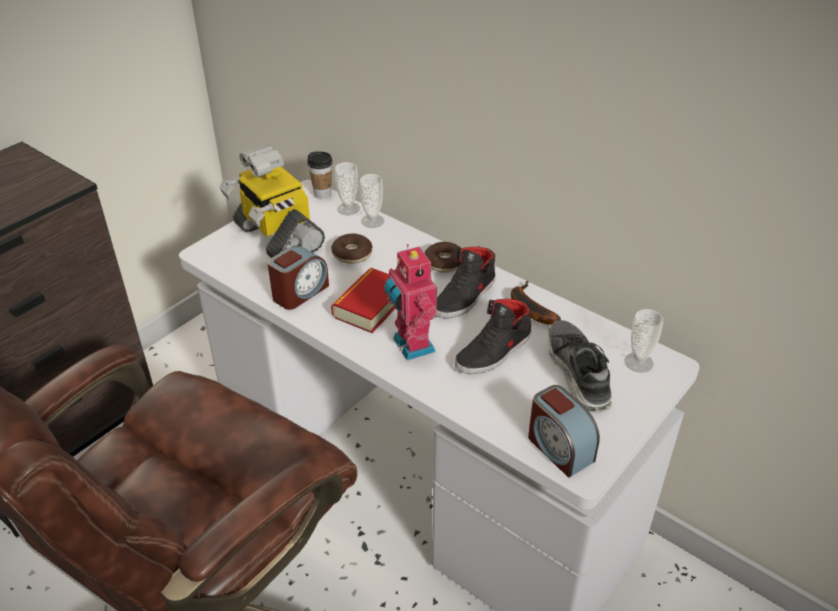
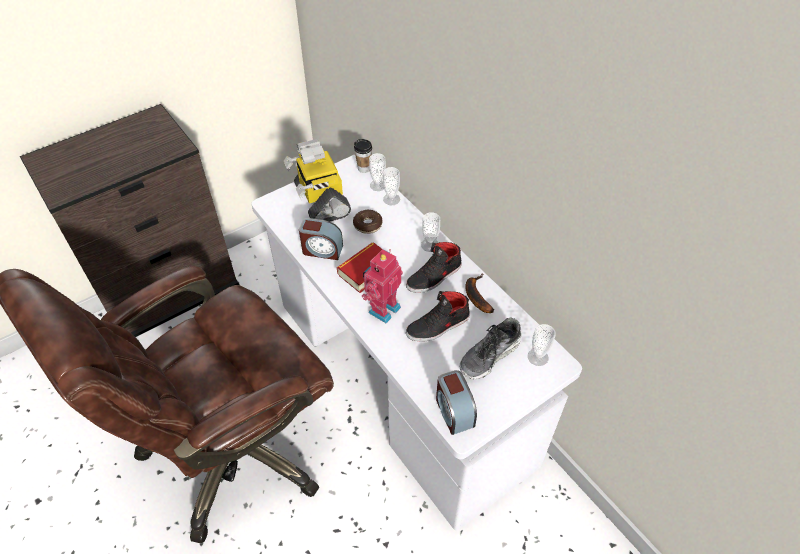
camera: 15 degrees right, 10 degrees up
(300, 292) = (322, 250): alarm clock -> alarm clock turned 45 degrees clockwise
(411, 346) = (382, 309): toy robot -> toy robot turned 45 degrees clockwise
(444, 263) = (430, 245): donut -> cup
(577, 373) = (490, 356): shoe -> shoe turned 135 degrees counterclockwise

